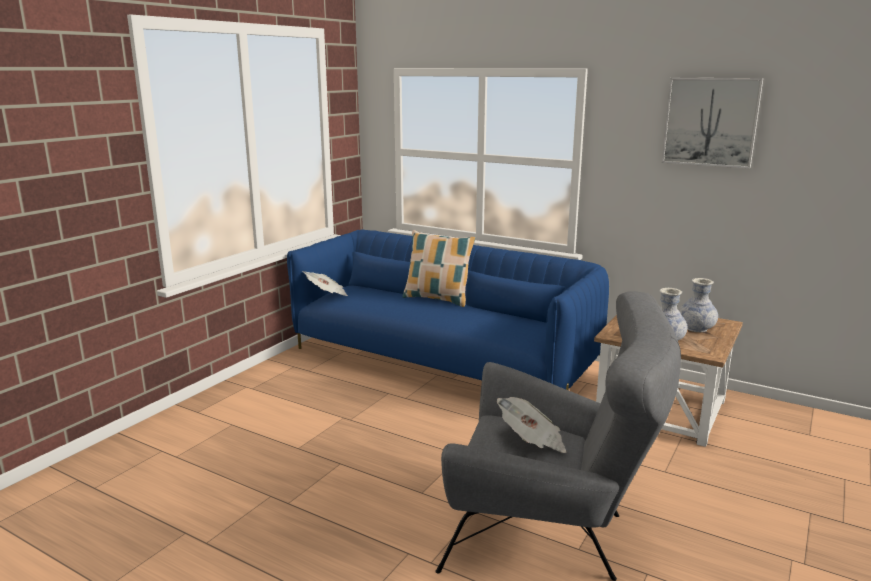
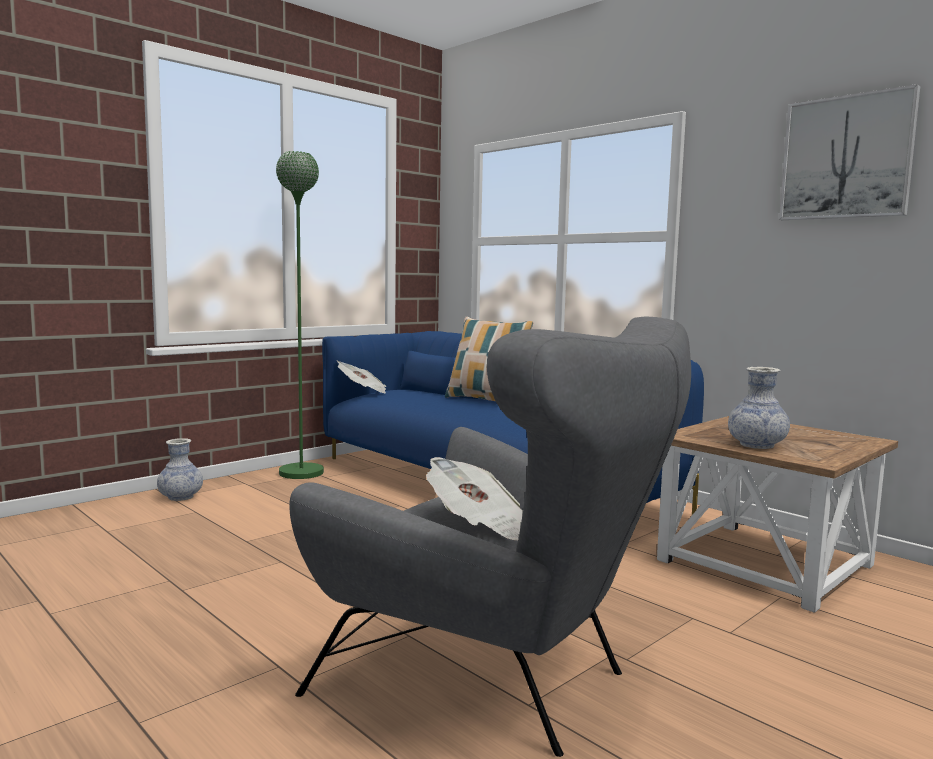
camera: 15 degrees right, 10 degrees down
(284, 368) = (301, 472): none -> green floor lamp
(696, 328) = (816, 440): vase -> vase (180, 497)

